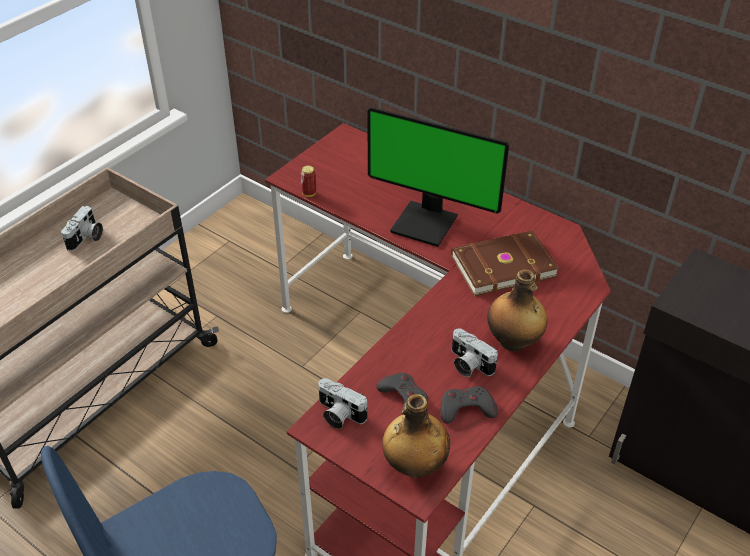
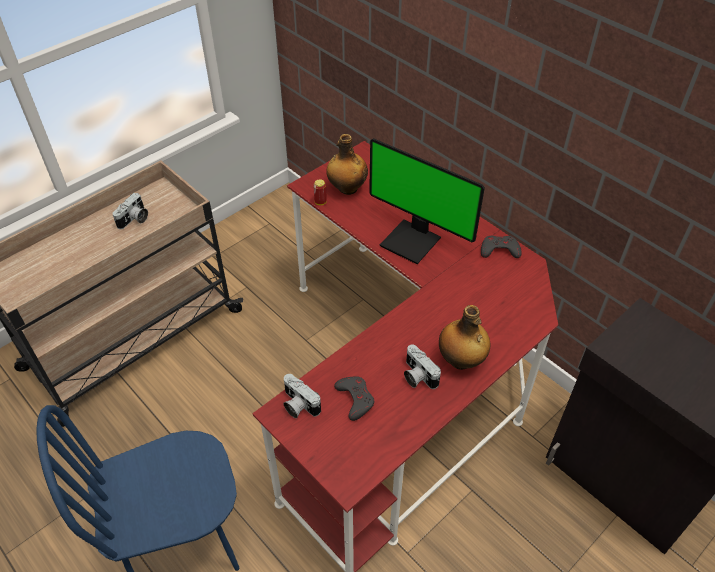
camera: 10 degrees right, 5 degrees up
(414, 465) = (350, 460): bottle -> bottle (347, 188)
(466, 408) = (406, 416): grey game controller -> grey game controller (499, 250)
(502, 265) = (468, 288): brown book -> none

